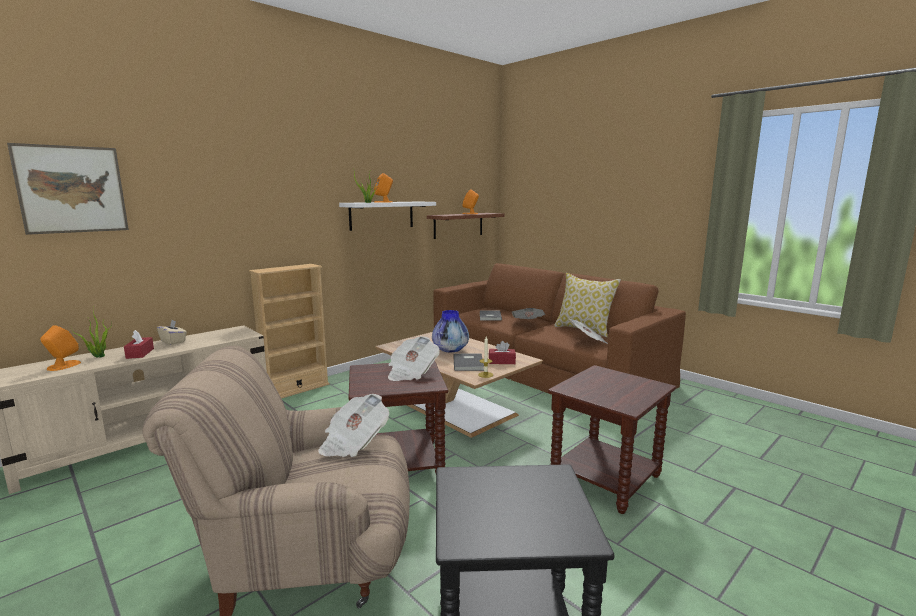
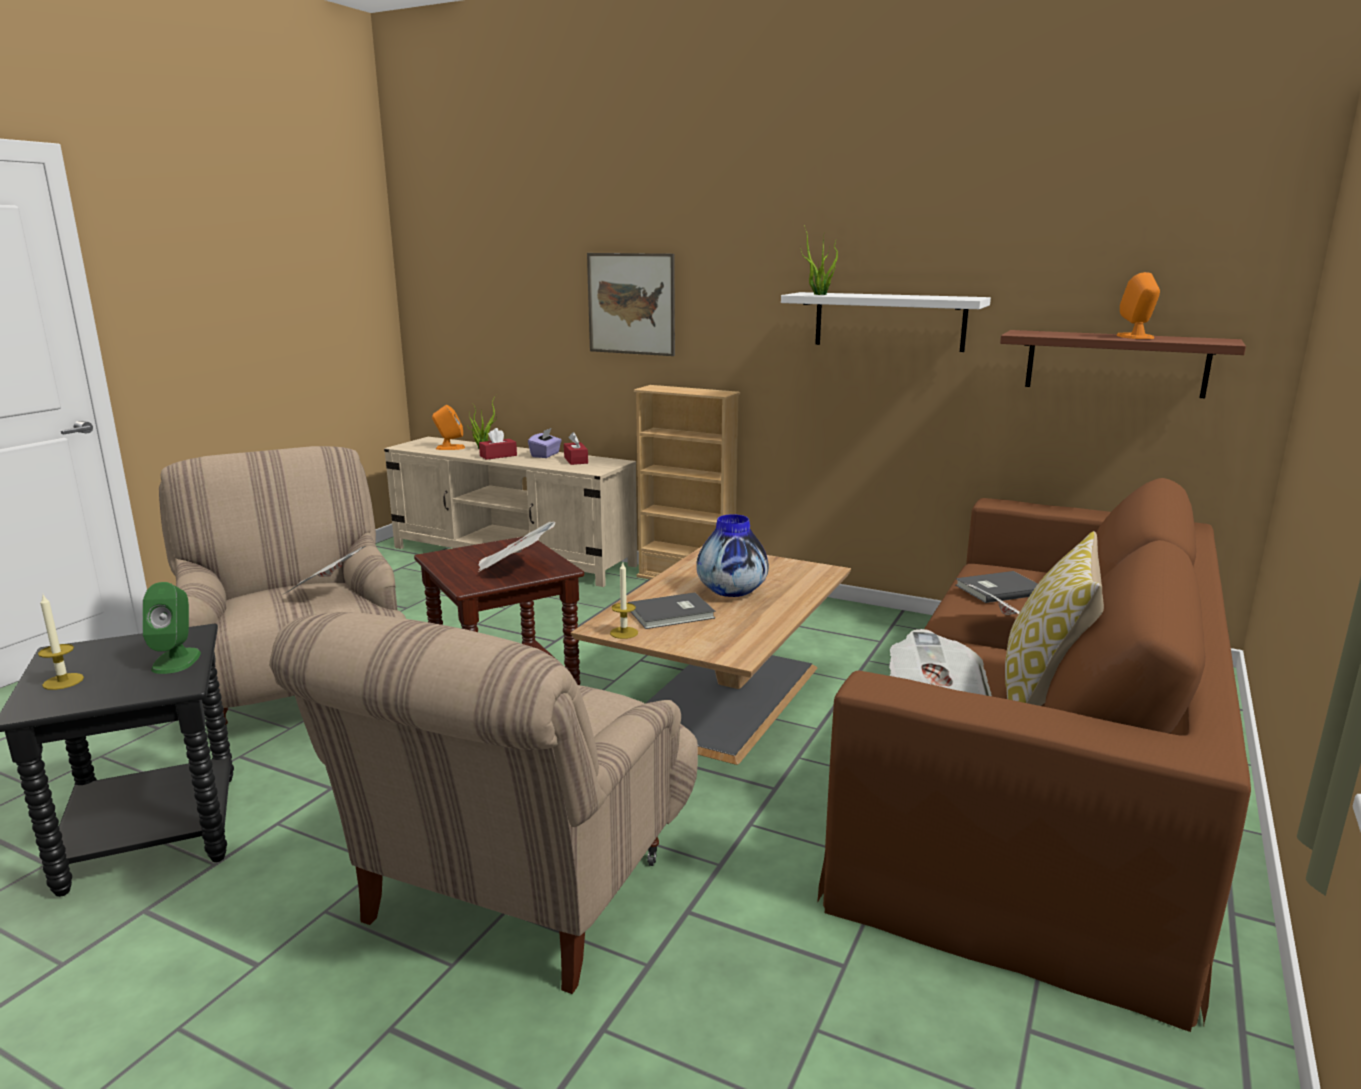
camera: 70 degrees right, 5 degrees up
(72, 189) = (492, 264): picture -> picture (631, 304)
(173, 341) = (545, 455): beige tissue box -> purple tissue box
(384, 202) = (863, 295): orange speaker -> none
(502, 361) = (704, 637): red tissue box -> red tissue box (576, 460)
(510, 478) = (176, 660): none -> green speaker
(533, 529) = (63, 681): none -> candle
(606, 480) = (520, 890): brown side table -> beige armchair

